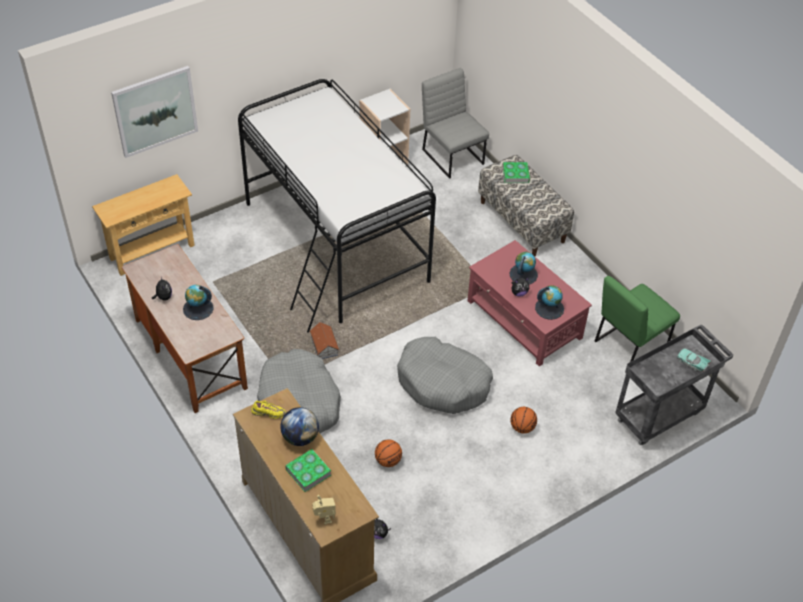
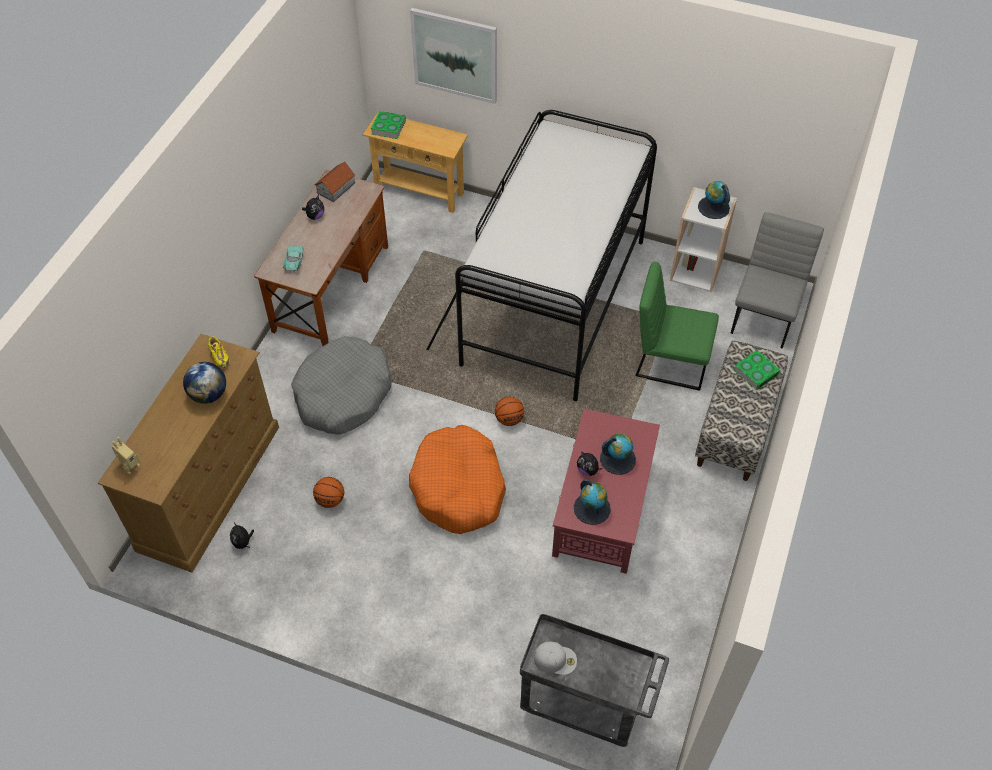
camera: 55 degrees right, 5 degrees up
(198, 308) = (322, 245): globe -> globe (713, 207)
(308, 472) = (173, 424): book -> book (388, 127)
(324, 346) = (421, 372): toy house -> toy house (335, 188)
(443, 383) = (458, 488): grey dog bed -> orange dog bed
(522, 427) = (459, 587): basketball -> basketball (509, 419)
(629, 343) = (660, 622): green chair -> green chair (669, 361)
(659, 379) = (555, 659): none -> white cap
(692, 363) = (608, 681): turquoise toy car -> turquoise toy car (294, 262)

